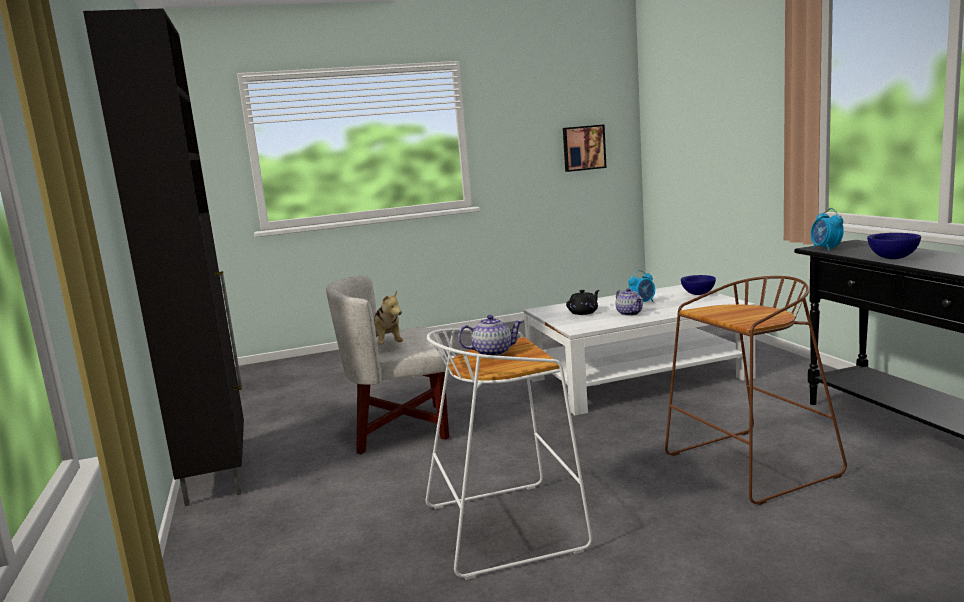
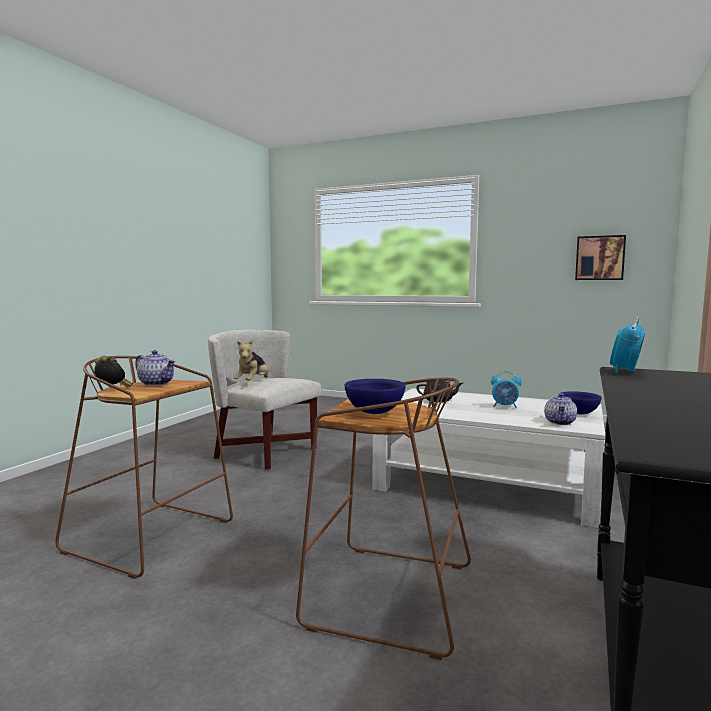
camera: 40 degrees right, 5 degrees down
(218, 473) = (149, 441): black cabinet -> none
(483, 369) = (113, 389): none -> alarm clock
(507, 526) = (153, 536): white stool -> brown stool
(630, 313) = (467, 410): teapot -> teapot (560, 422)
(893, 258) = (641, 392): blue bowl -> blue bowl (374, 412)

